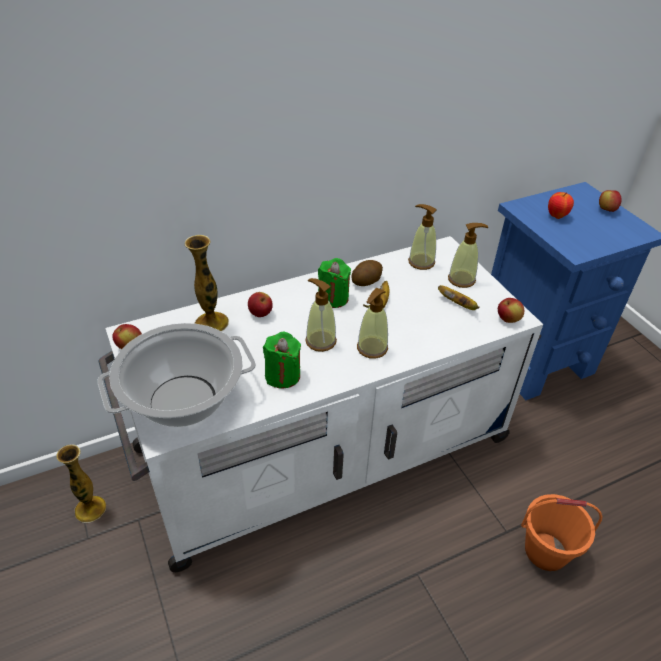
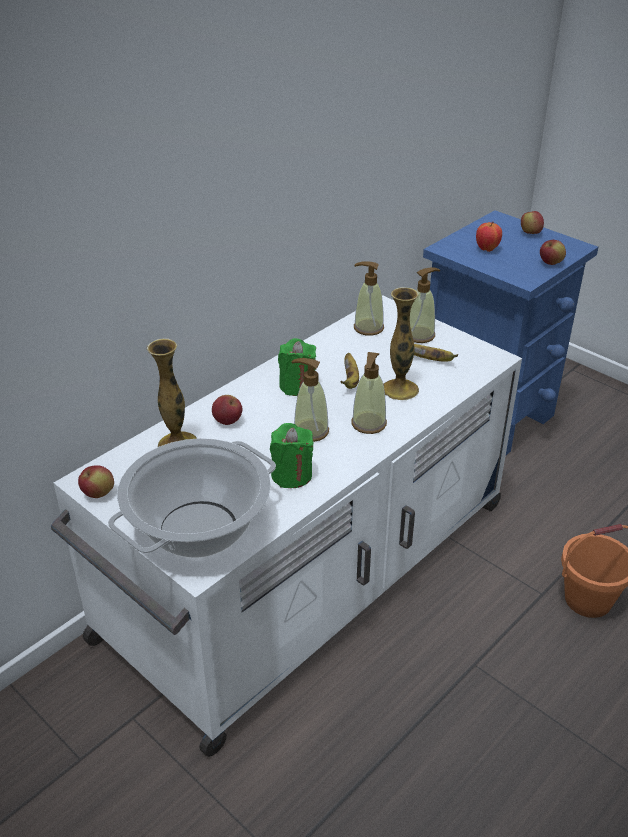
camera: 20 degrees left, 5 degrees down
(90, 509) = (65, 727): vase -> vase (400, 389)
(366, 281) = (322, 360): potato -> none
(508, 320) = (487, 362): apple -> apple (550, 263)

